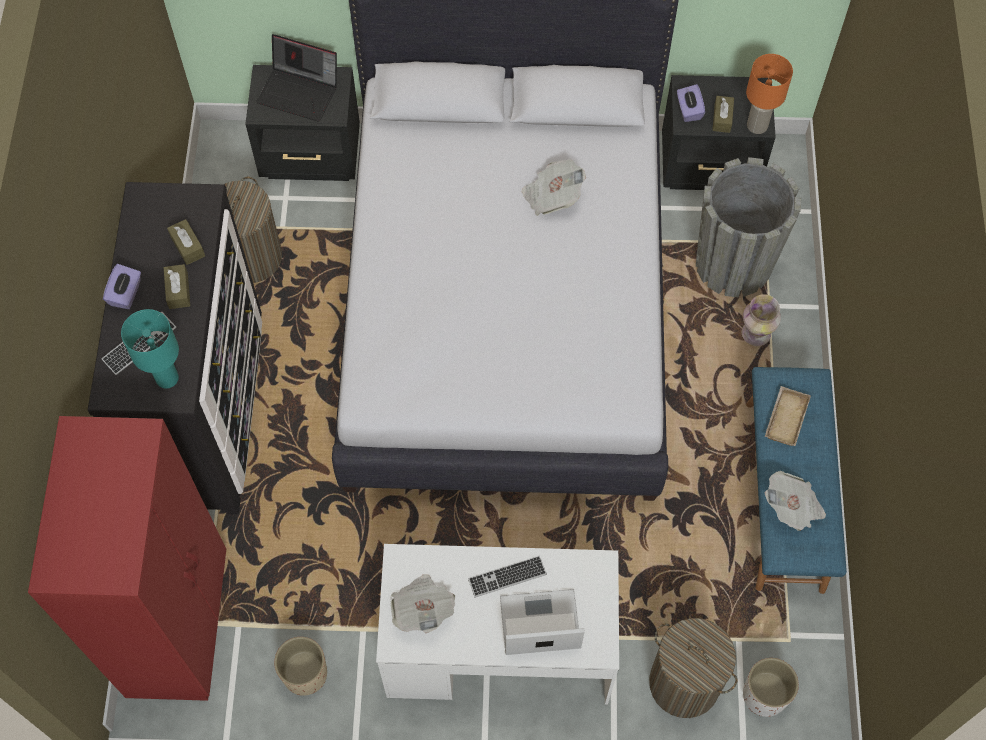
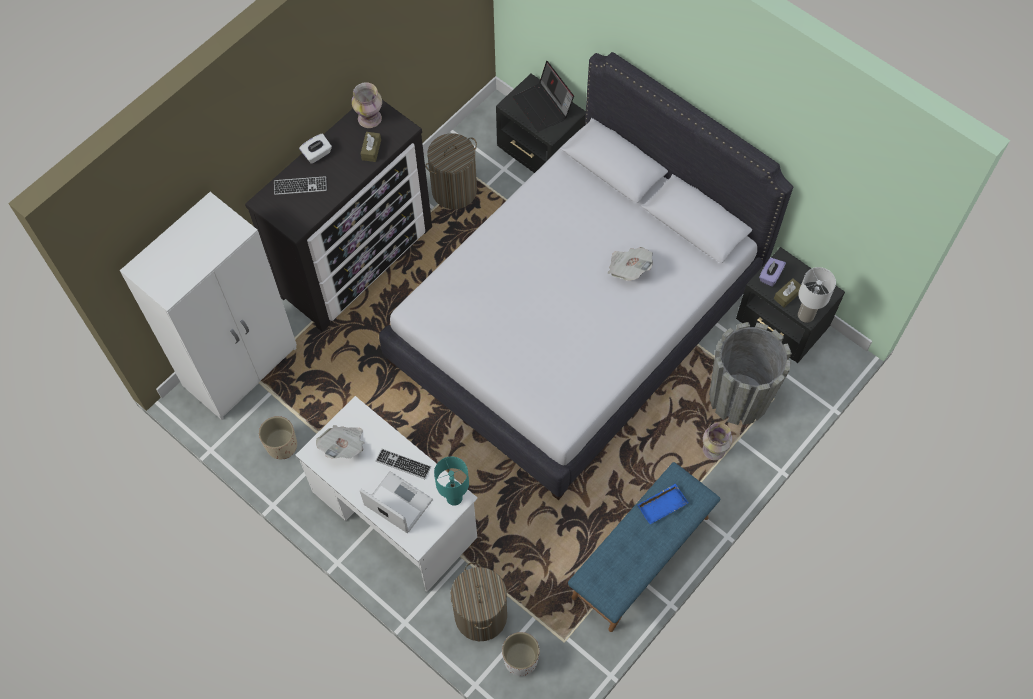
camera: 40 degrees right, 0 degrees up
(126, 294) = (317, 154): purple tissue box -> white tissue box
(153, 212) = (370, 118): none -> vase
(168, 378) = (298, 215): turquoise table lamp -> turquoise table lamp (455, 498)
(178, 291) = (345, 171): brown tissue box -> none
(179, 622) = (242, 367): red wardrobe -> white wardrobe
(757, 126) = (805, 316): orange table lamp -> white table lamp
(785, 417) = (662, 504): beige tray -> blue tray
(792, 508) = (616, 559): newspaper -> none

